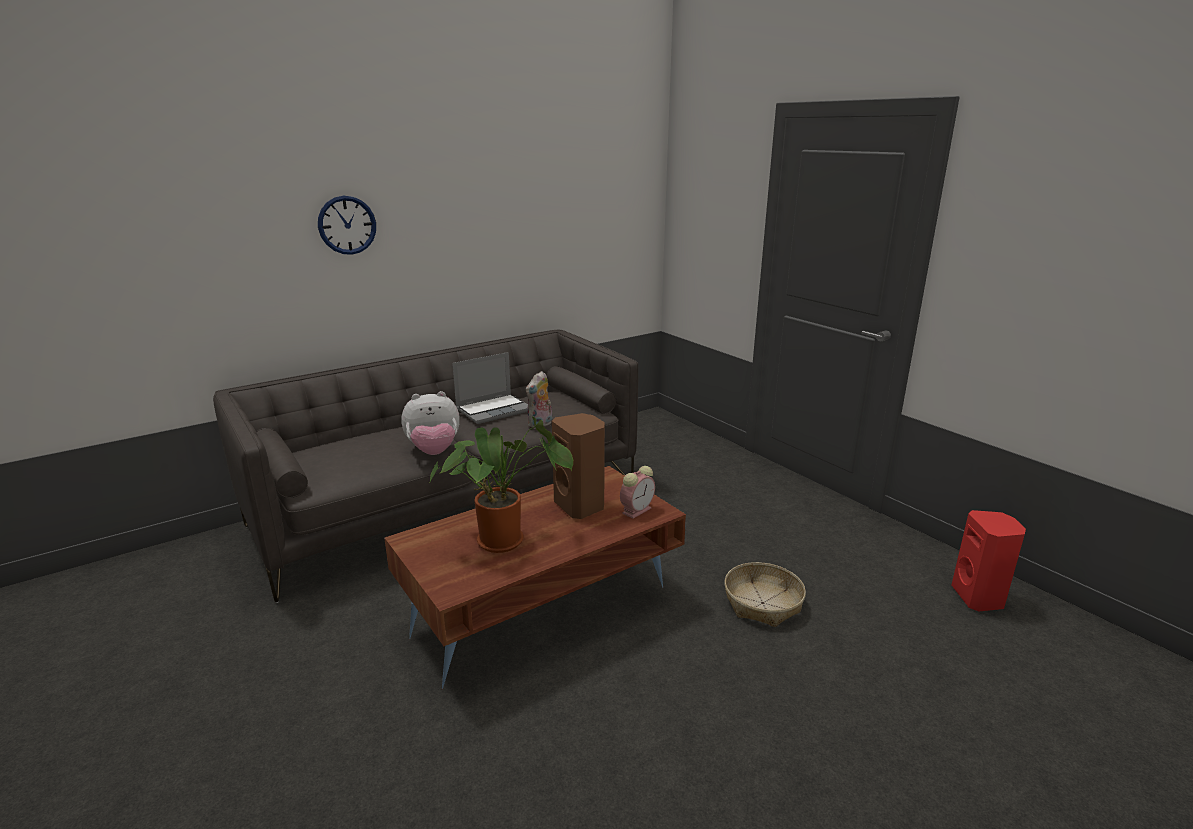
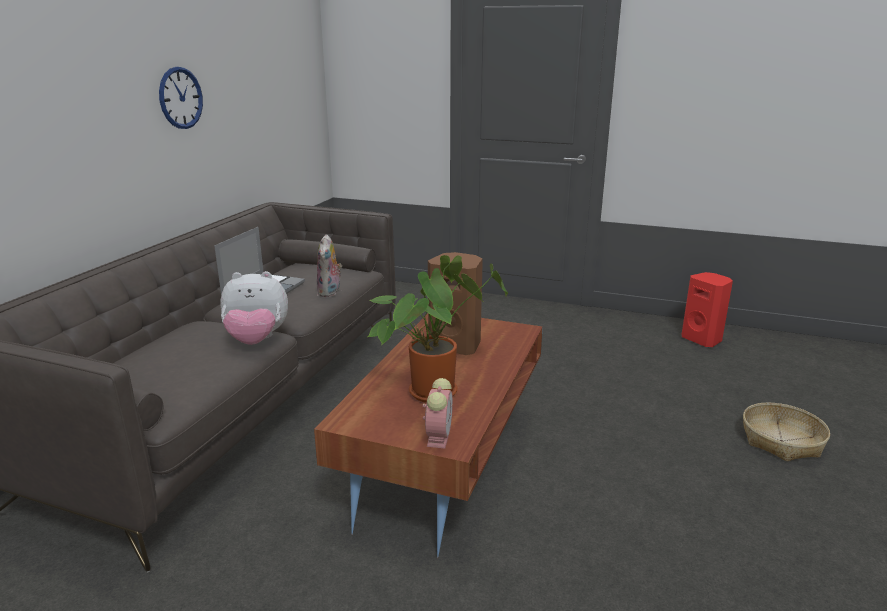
camera: 35 degrees left, 0 degrees up
(347, 225) = (55, 88): wall clock -> wall clock (180, 98)
(434, 451) = (257, 340): plush toy -> plush toy turned 45 degrees clockwise
(637, 510) = (504, 334): alarm clock -> alarm clock (438, 436)
(762, 603) = (592, 389): basket -> basket (781, 441)

